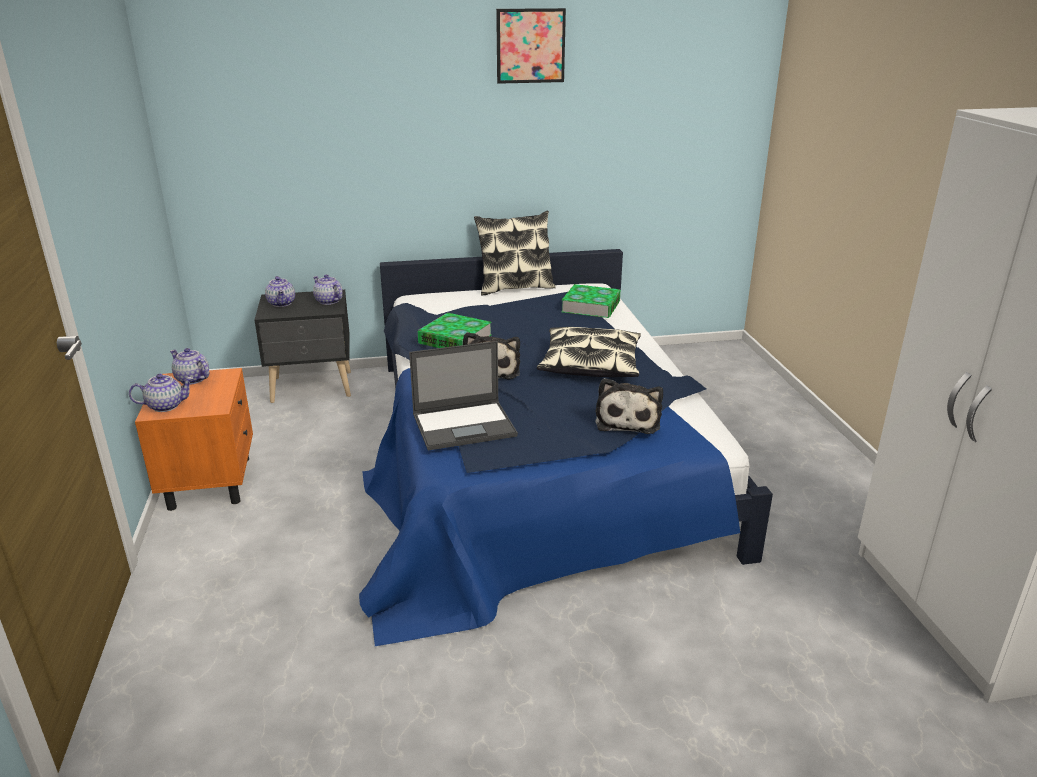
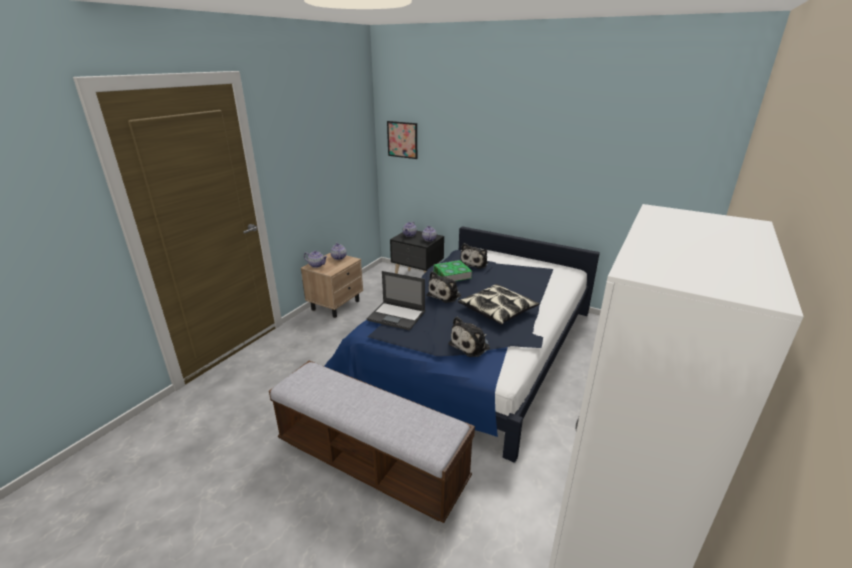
camera: 40 degrees right, 0 degrees up
(210, 481) = (336, 305): orange nightstand -> beige nightstand
(459, 314) = (475, 263): none -> plush toy
(515, 287) = (526, 258): pillow -> none
(530, 46) = (557, 120): picture -> picture (402, 139)
(591, 306) = (549, 280): book -> none
(600, 671) = (370, 461): none -> bench

